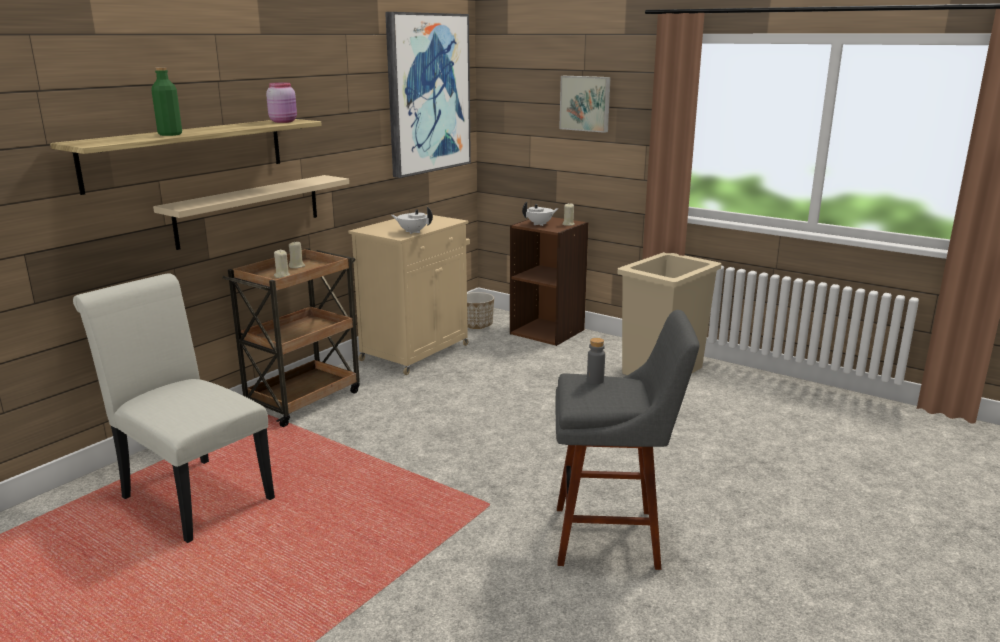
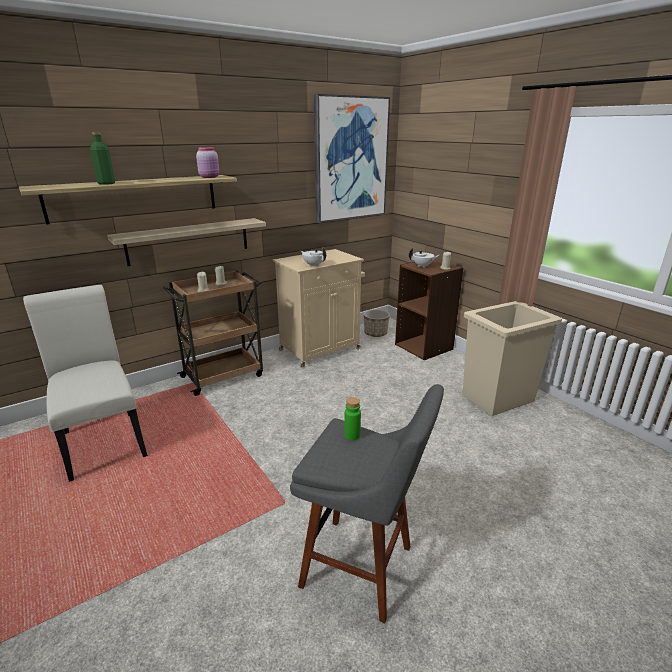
camera: 20 degrees right, 5 degrees up
(585, 103) = (470, 171): picture -> none
(595, 381) = (352, 435): grey bottle -> green bottle

